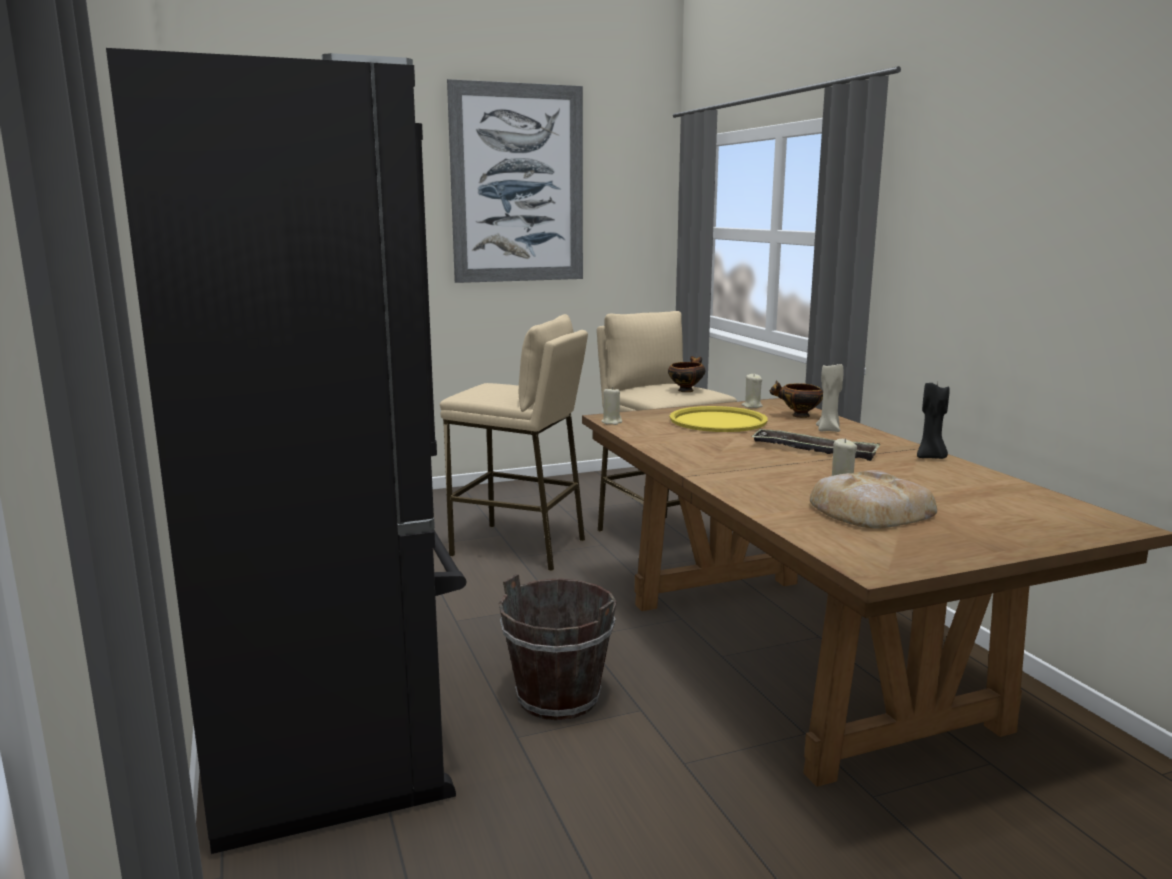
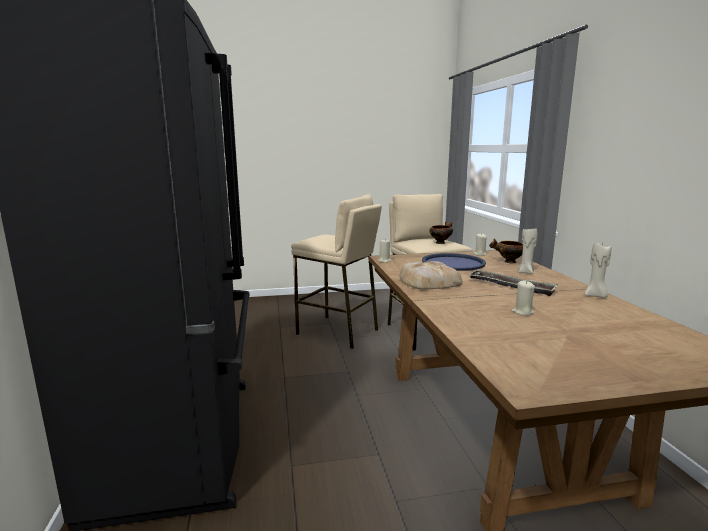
camera: 10 degrees right, 0 degrees up
(518, 184) = (354, 120): picture -> none
(559, 698) = (327, 438): brown bucket -> none
(718, 421) = (453, 263): yellow tray -> blue tray
(868, 511) = (536, 336): bread -> bread (428, 281)
(930, 457) = (595, 296): black candle -> beige candle

